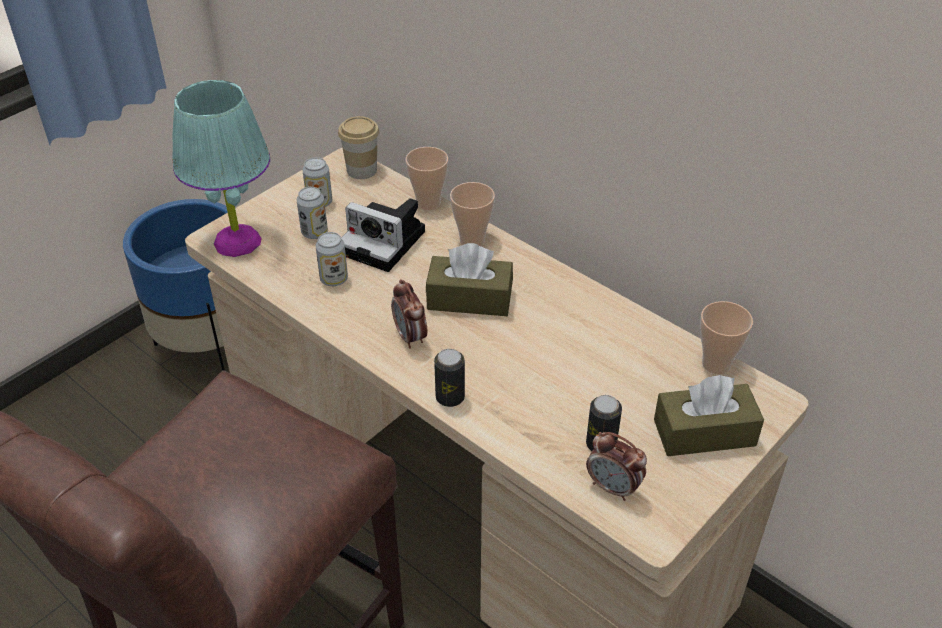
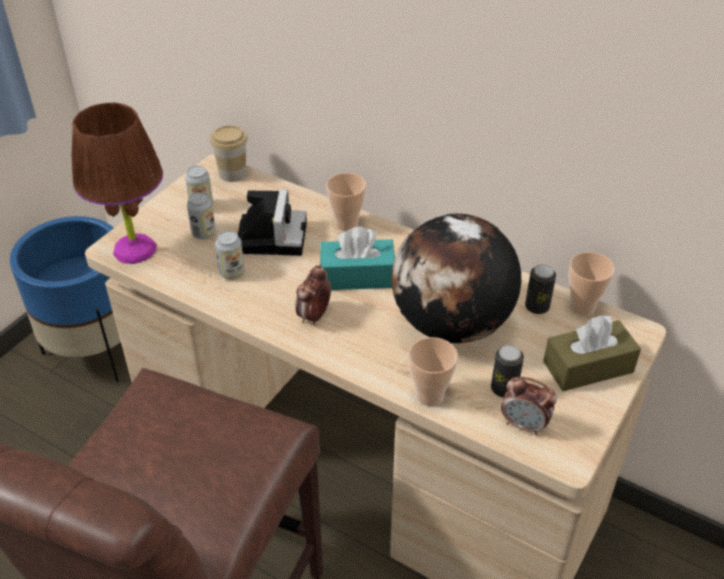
camera: 10 degrees left, 0 degrees up
(237, 241) = (134, 249): turquoise table lamp -> brown table lamp
(386, 243) = (271, 235): camera -> camera turned 105 degrees counterclockwise
(410, 337) = (314, 316): alarm clock -> alarm clock turned 60 degrees clockwise
(428, 203) = (299, 196): cup -> cup (429, 395)
(450, 397) = (363, 365): can -> can (537, 307)
(469, 299) = (357, 276): brown tissue box -> turquoise tissue box
(560, 366) = (451, 325): none -> globe

